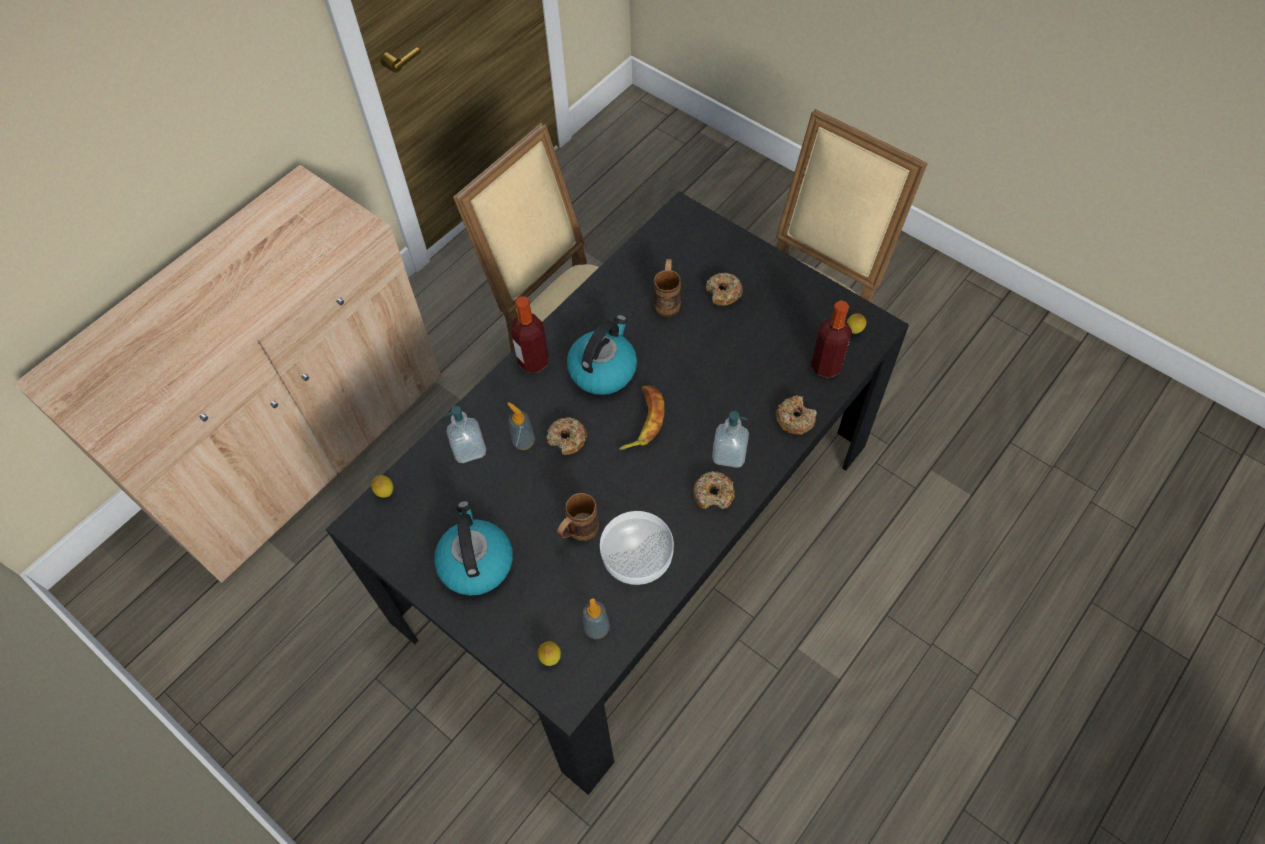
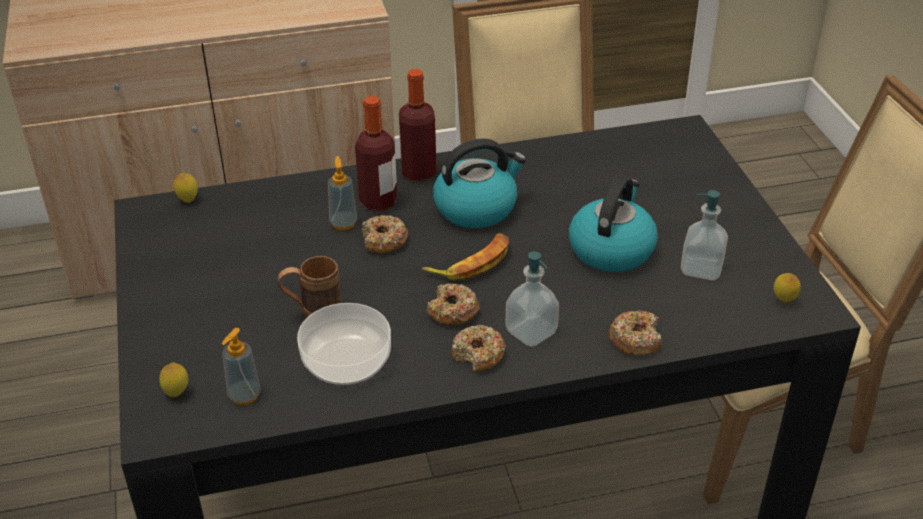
camera: 35 degrees right, 20 degrees down
(469, 449) = (291, 205): soap dispenser -> soap dispenser (701, 268)
(475, 562) = (200, 285): kettle -> kettle (611, 249)
(667, 300) = (599, 186): brown mug -> none
(723, 293) = (664, 206): donut -> donut (453, 312)
(826, 366) = (719, 314): bottle -> bottle (378, 201)

